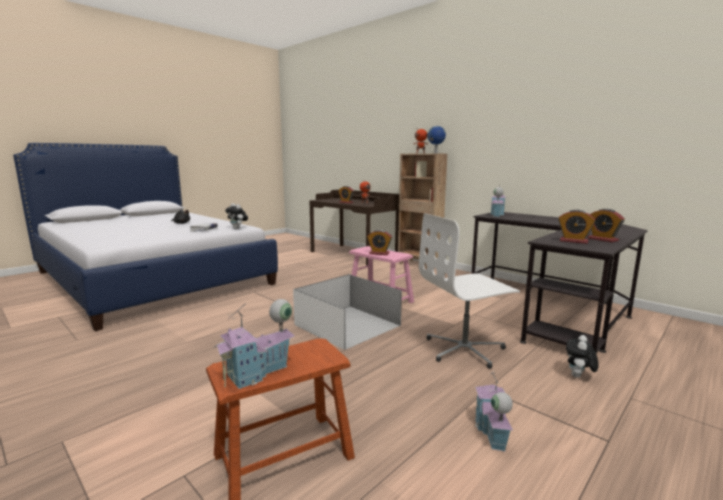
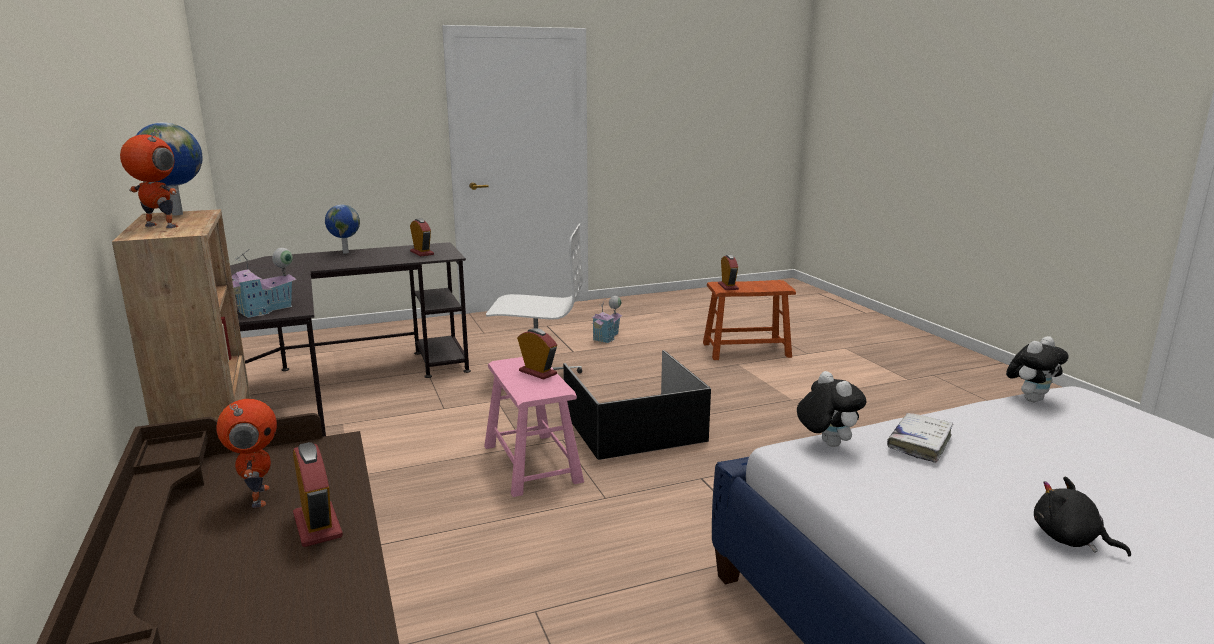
camera: 155 degrees left, 5 degrees up
(258, 373) = (763, 283): toy house -> none
(346, 325) = (635, 426): white storage box -> black storage box
(578, 377) = (487, 345): plush toy -> plush toy (1030, 399)
(602, 239) = (385, 251): alarm clock -> alarm clock (728, 286)
(620, 236) = (345, 252): none -> globe

